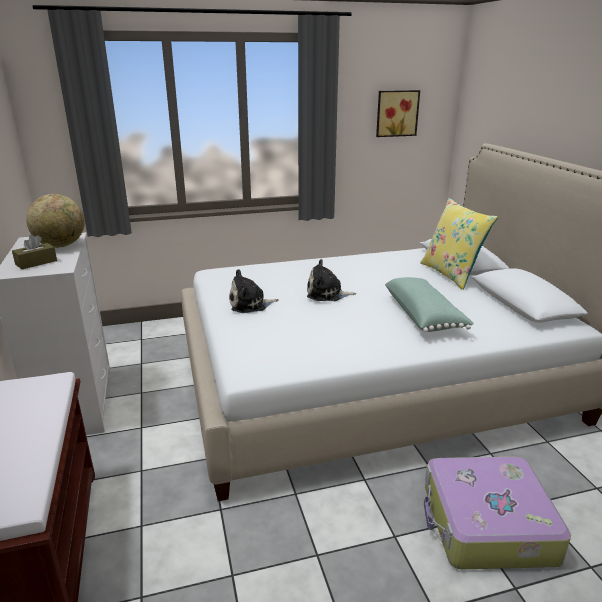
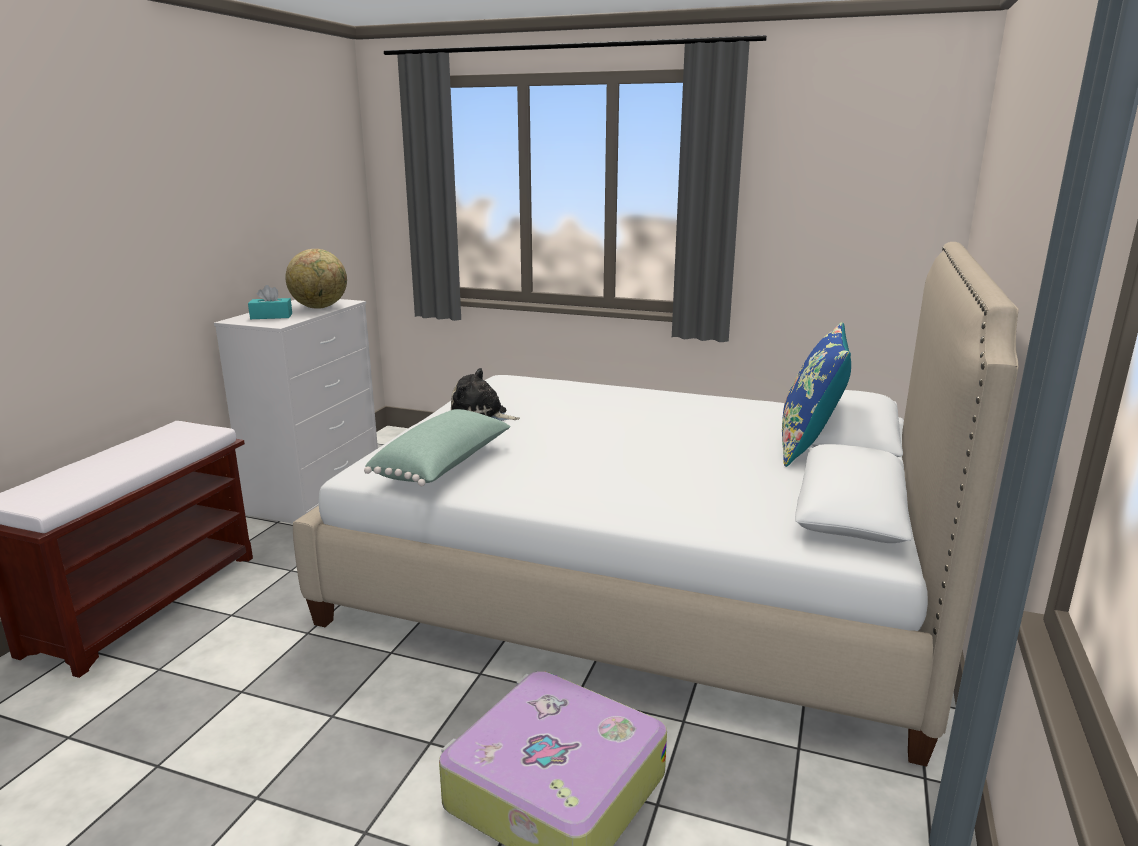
camera: 35 degrees right, 5 degrees down
(36, 262) = (271, 316): brown tissue box -> turquoise tissue box
(327, 294) = (585, 426): plush toy -> none
(396, 113) = (851, 190): picture -> none
(424, 316) = (663, 479): green pillow -> green pillow (445, 466)
(451, 274) = (809, 446): yellow pillow -> blue pillow

